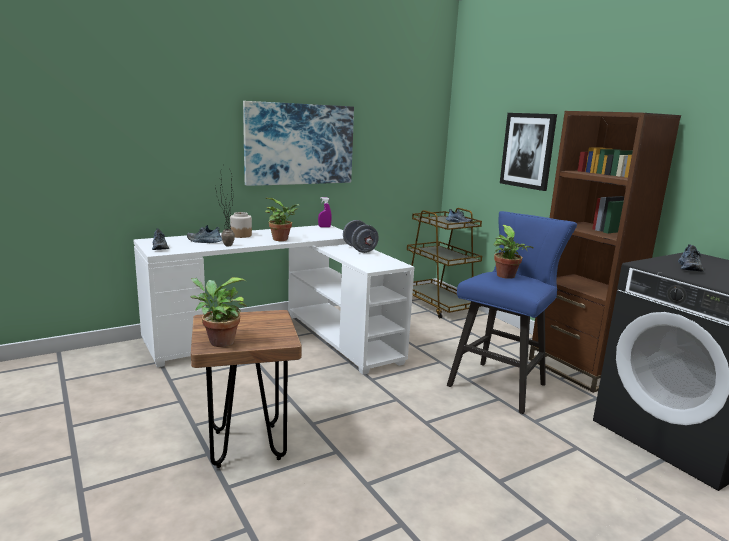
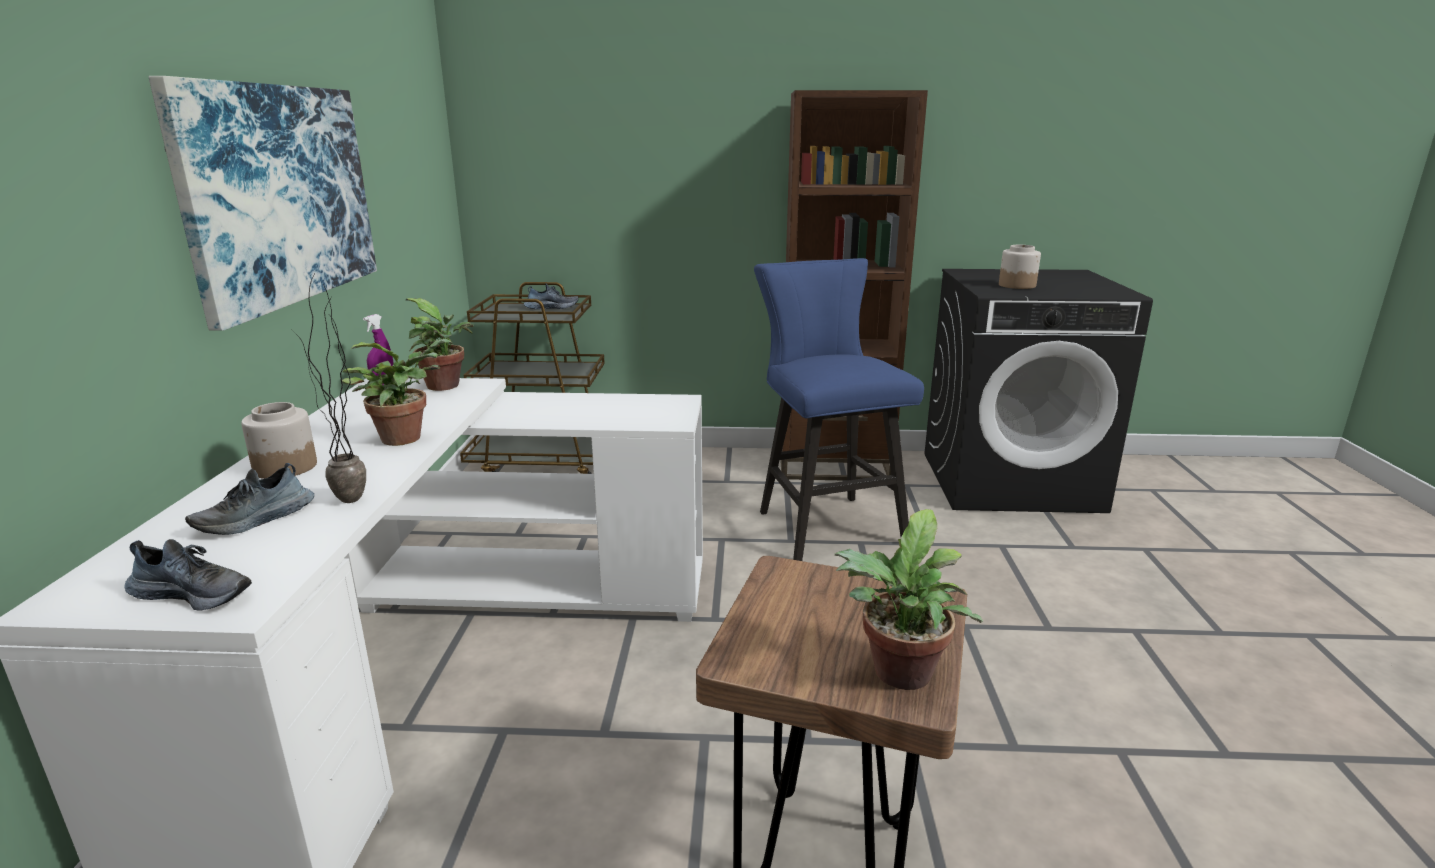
camera: 55 degrees left, 5 degrees up
(359, 249) = (548, 401): grey dumbbell -> none
(506, 277) = (839, 362): potted plant -> potted plant (446, 386)
(528, 150) = (659, 162): picture -> none
(690, 268) = (1017, 285): shoe -> jar

